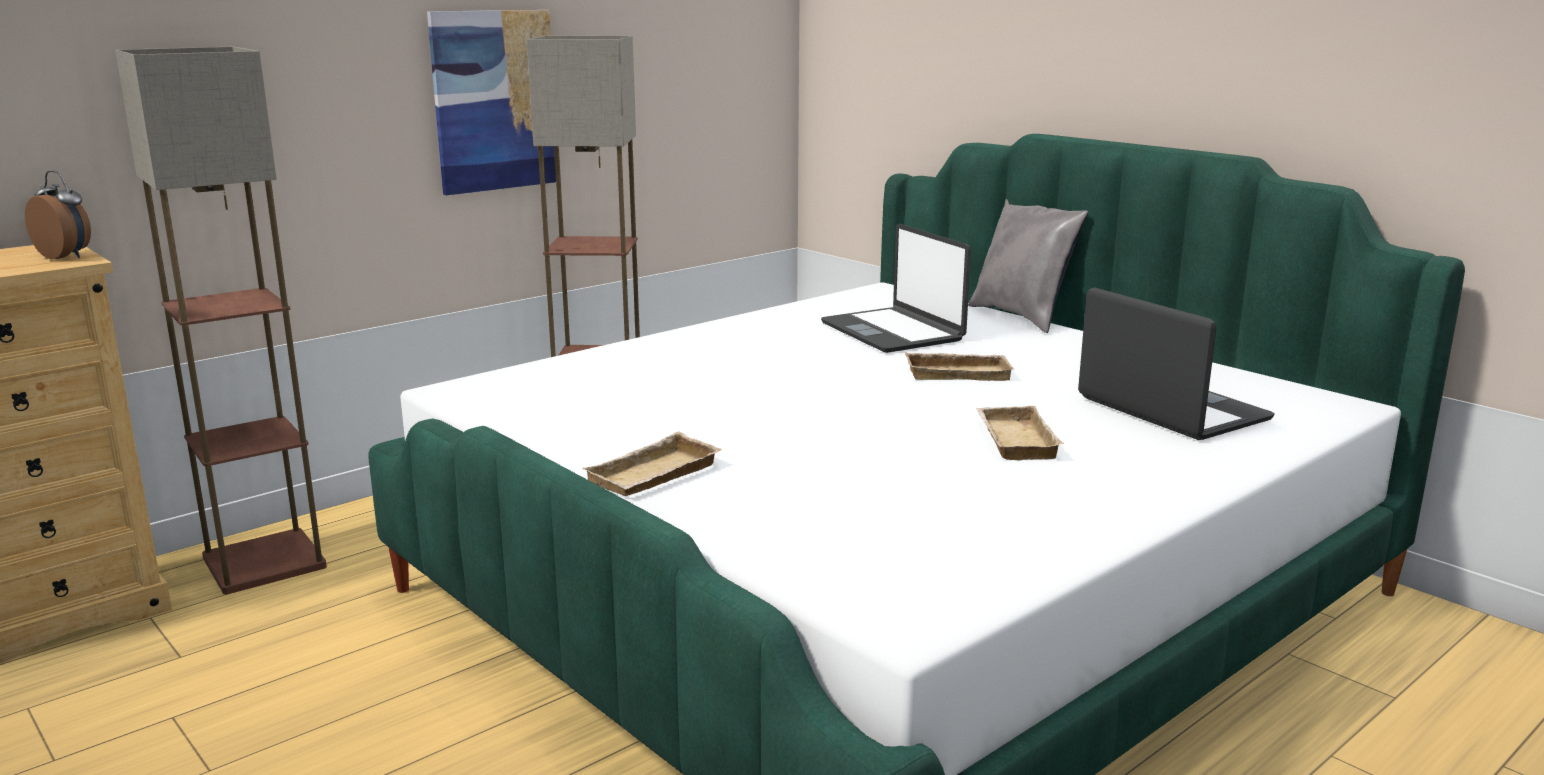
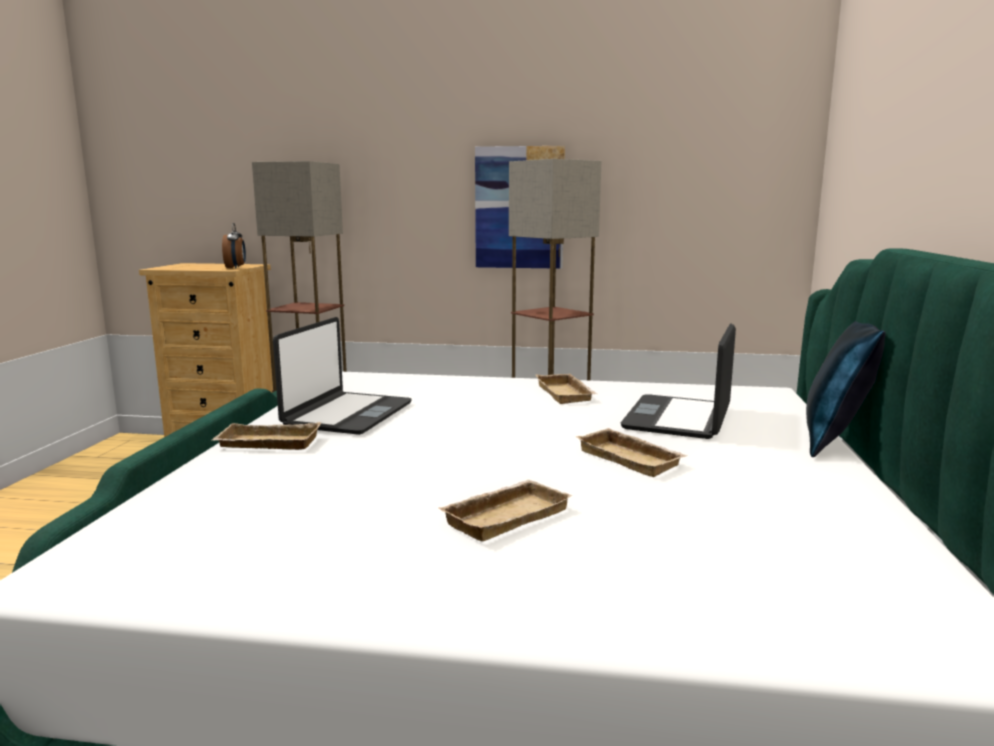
camera: 50 degrees right, 5 degrees down
(746, 338) = (567, 394): none -> beige tray
(1023, 317) = (835, 441): grey pillow -> blue pillow
(1171, 410) = (725, 559): laptop -> laptop (347, 415)

